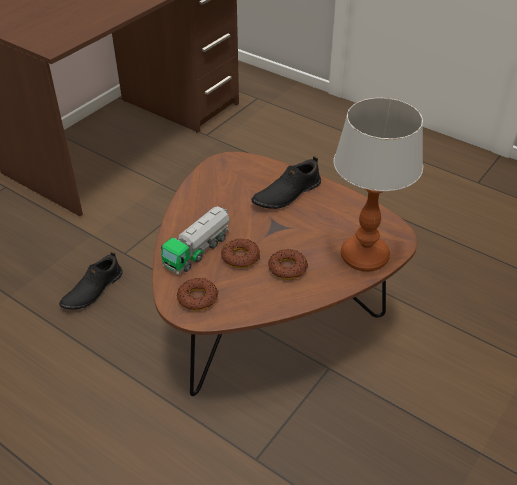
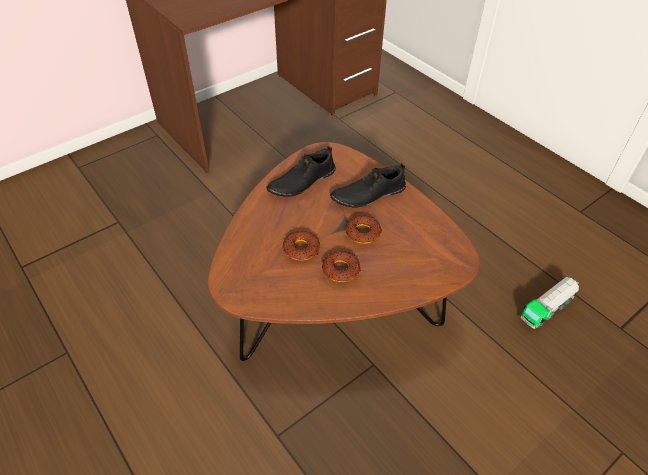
camera: 15 degrees right, 5 degrees up
(92, 290) = (193, 242): black shoe -> black shoe (302, 181)
(198, 250) = (265, 233): toy truck -> toy truck (546, 309)
(198, 298) = (247, 281): donut -> donut (363, 232)
(365, 257) = (420, 274): table lamp -> none

